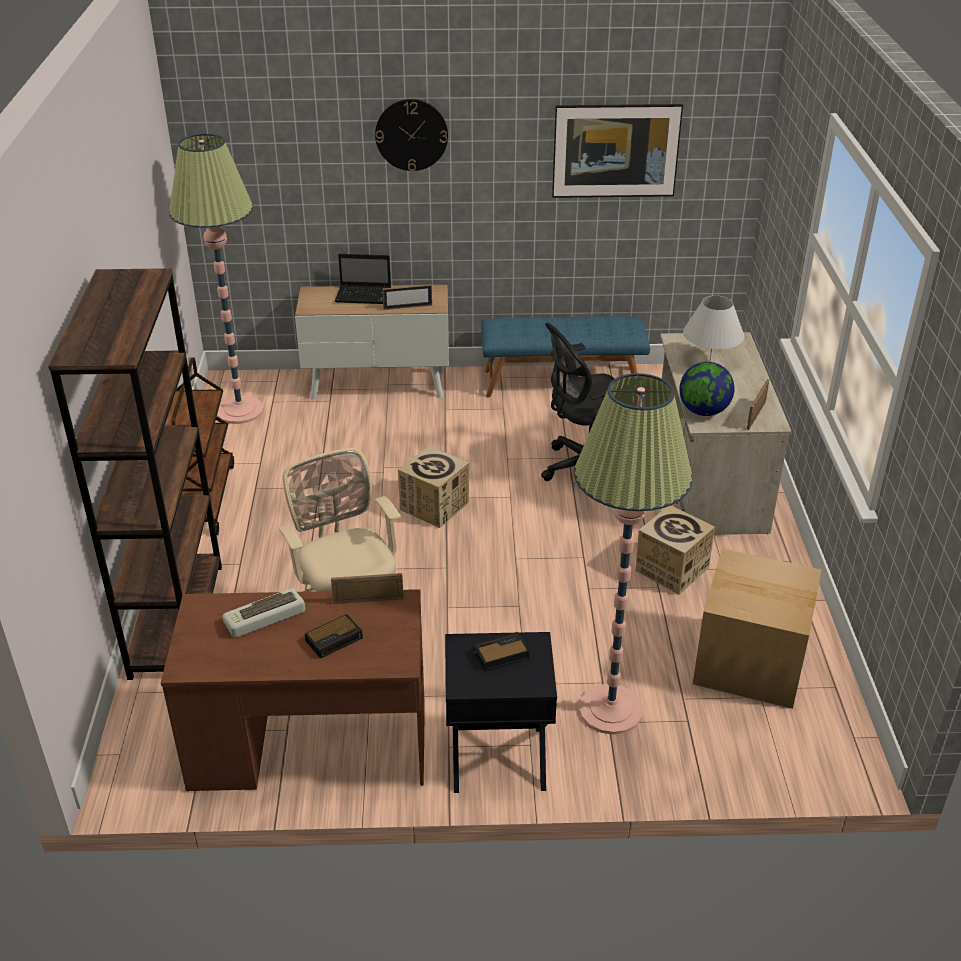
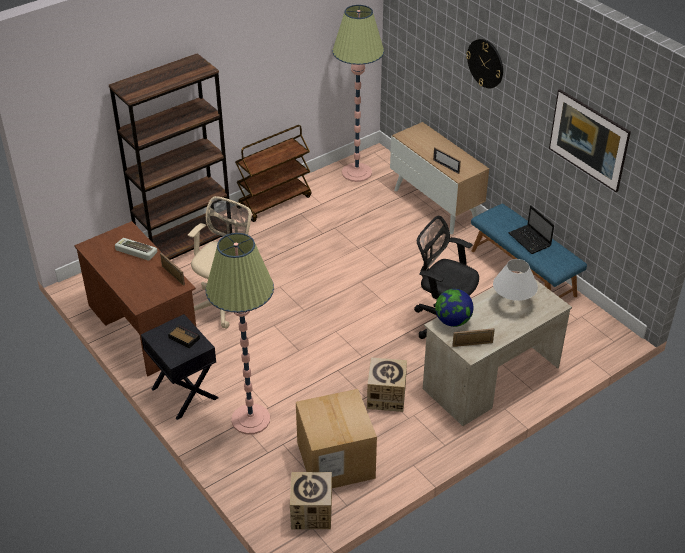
camera: 55 degrees right, 5 degrees up
(335, 639) = (139, 278): alarm clock -> none
(364, 295) = (439, 146): laptop -> laptop (530, 240)
(435, 506) = (349, 281): cardboard box -> cardboard box (311, 512)

